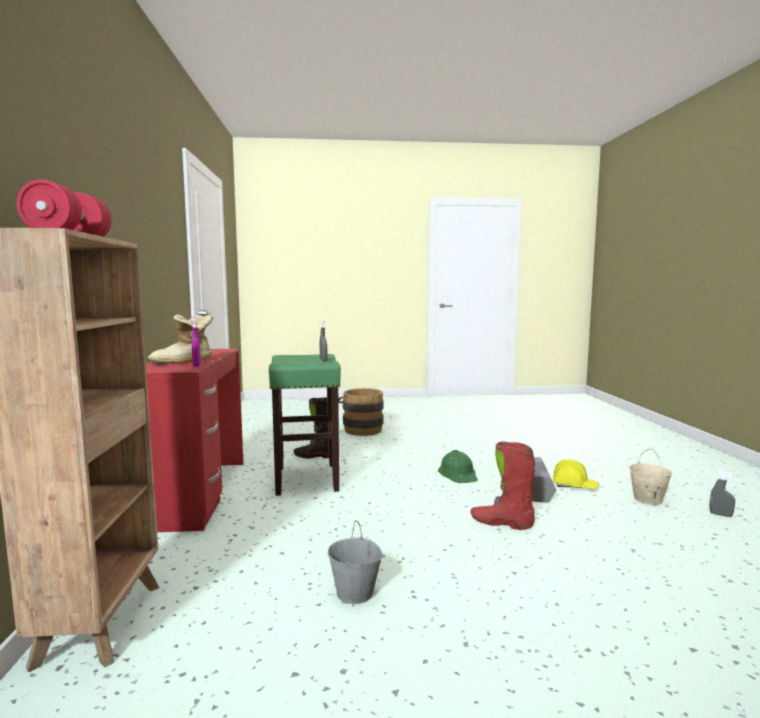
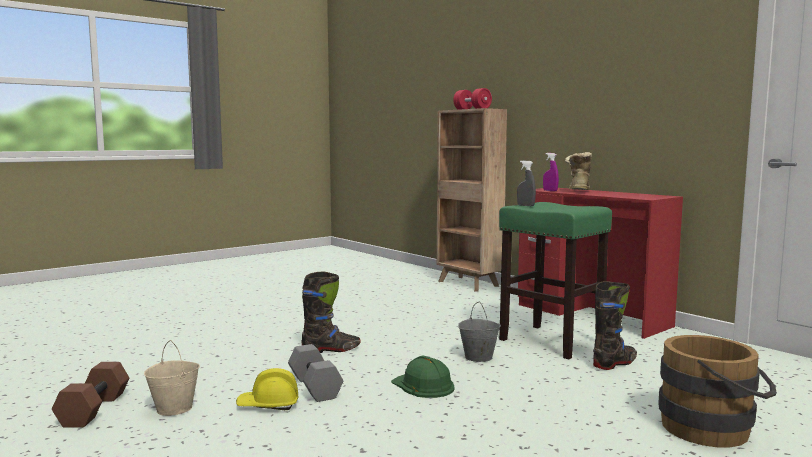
camera: 145 degrees right, 0 degrees up
(355, 593) = (383, 306): grey bucket -> grey bucket (478, 357)
(501, 523) = (331, 349): red boot -> black boot
(721, 515) = (93, 409): grey spray bottle -> brown dumbbell

